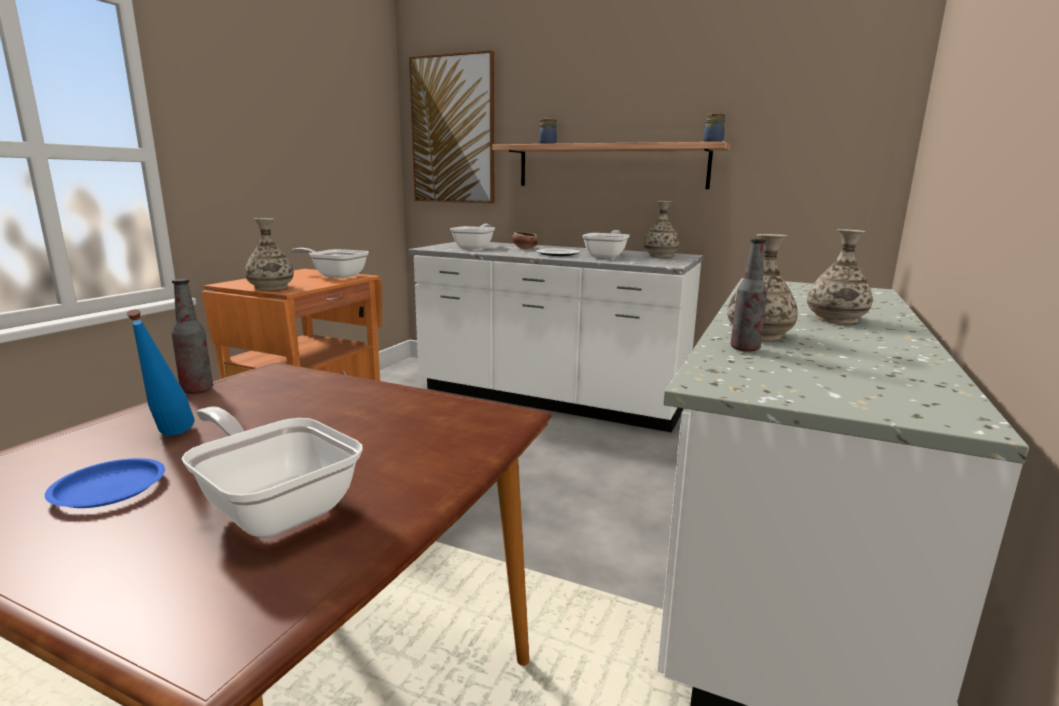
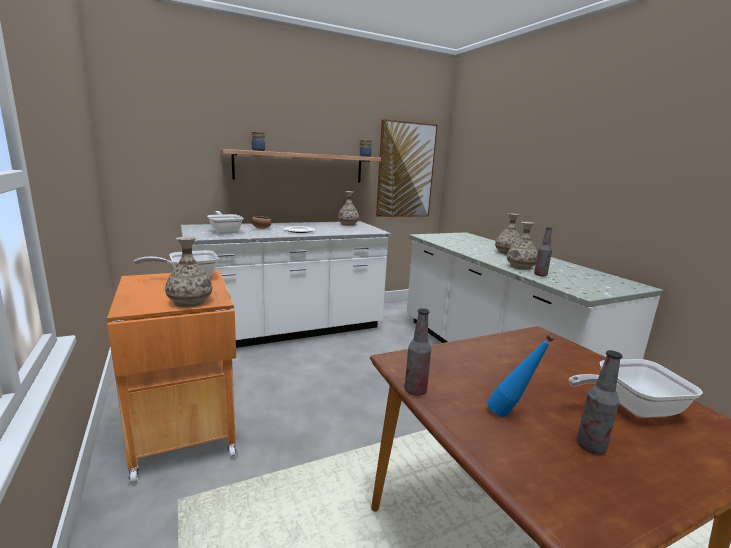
camera: 50 degrees left, 0 degrees up
(109, 489) = (590, 447): blue plate -> bottle
(453, 130) = (161, 131): picture -> picture (405, 170)
(607, 256) = (328, 228): frying pan -> none

